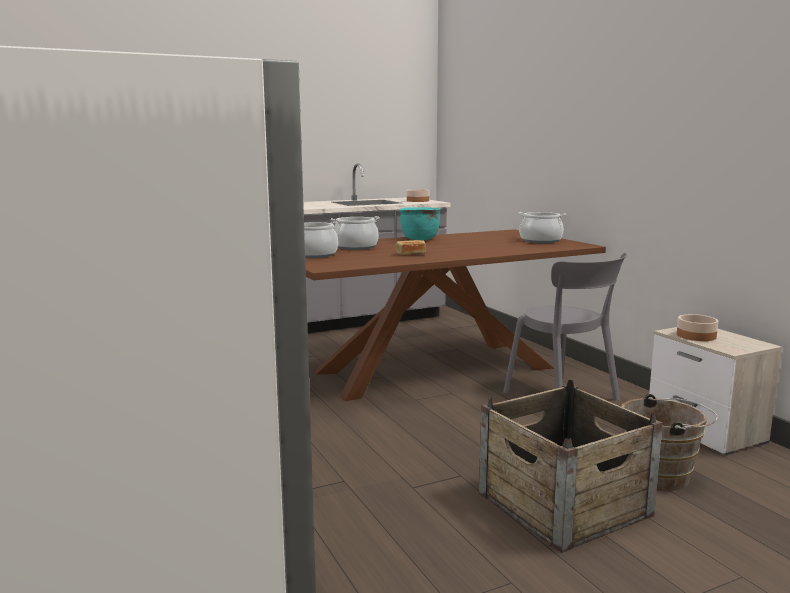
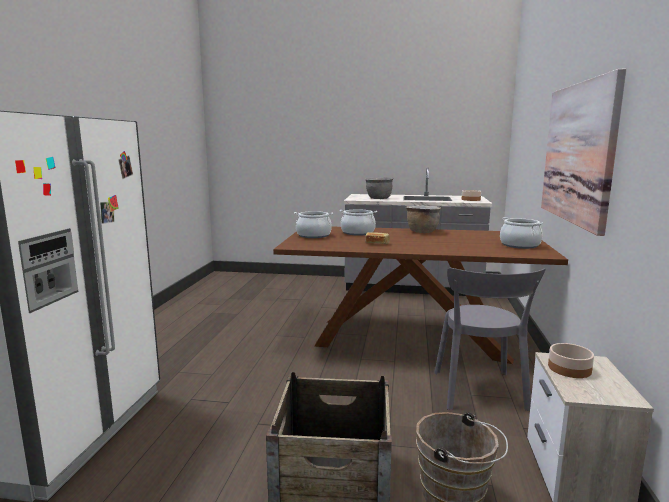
camera: 35 degrees right, 0 degrees up
(315, 206) = (379, 199): none -> grey cooking pot
(419, 239) = (422, 232): turquoise cooking pot -> brown cooking pot
(608, 138) = (578, 153): none -> picture

